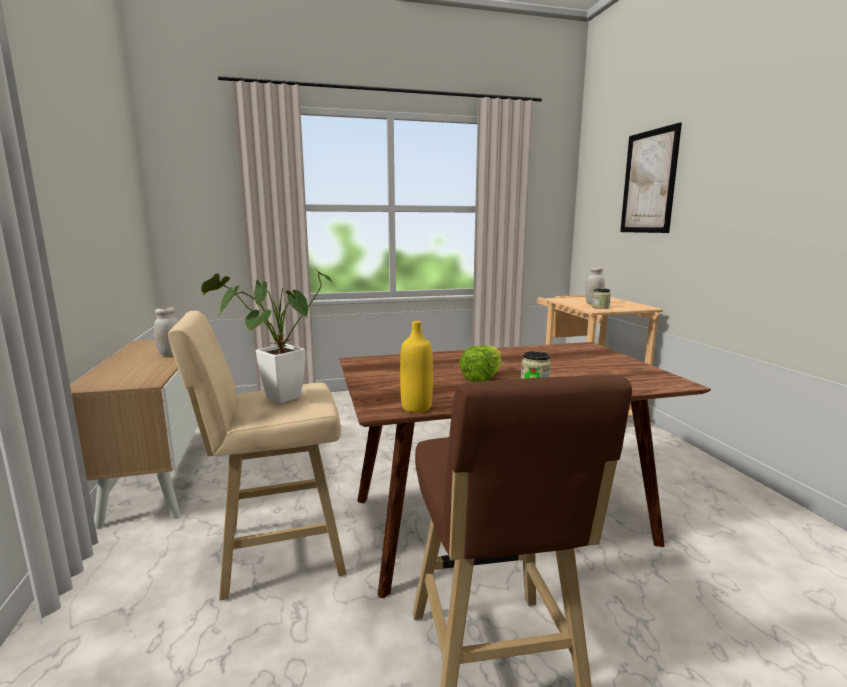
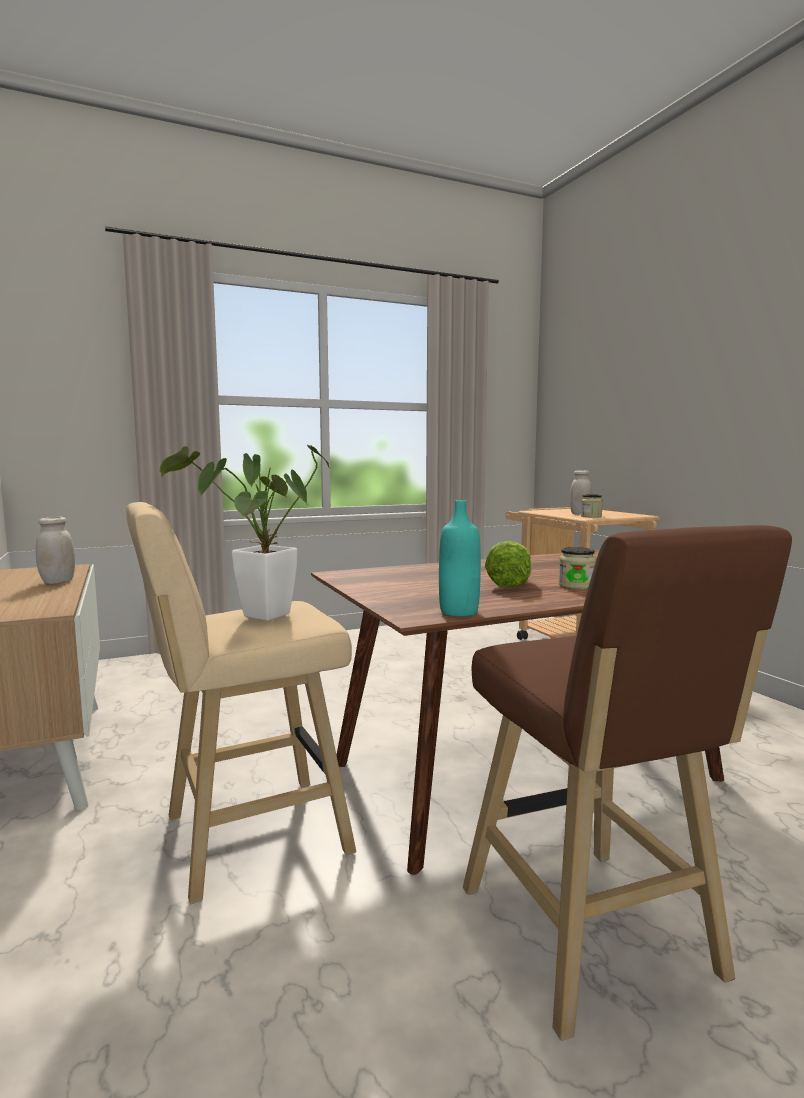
camera: 10 degrees left, 5 degrees down
(416, 407) = (459, 612): yellow bottle -> turquoise bottle
(649, 182) = (631, 374): picture -> none

